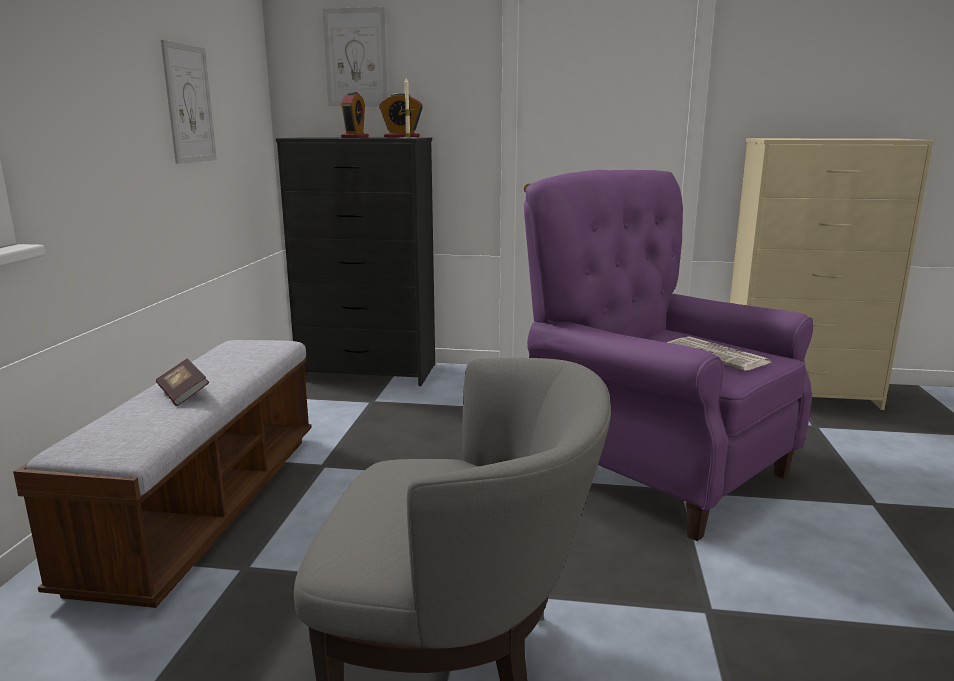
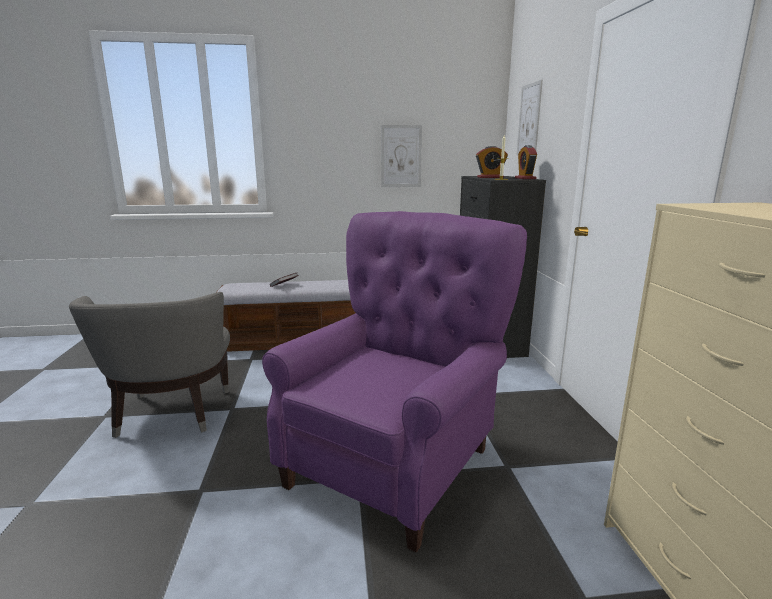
camera: 75 degrees right, 0 degrees up
(718, 355) = (370, 384): newspaper -> none

